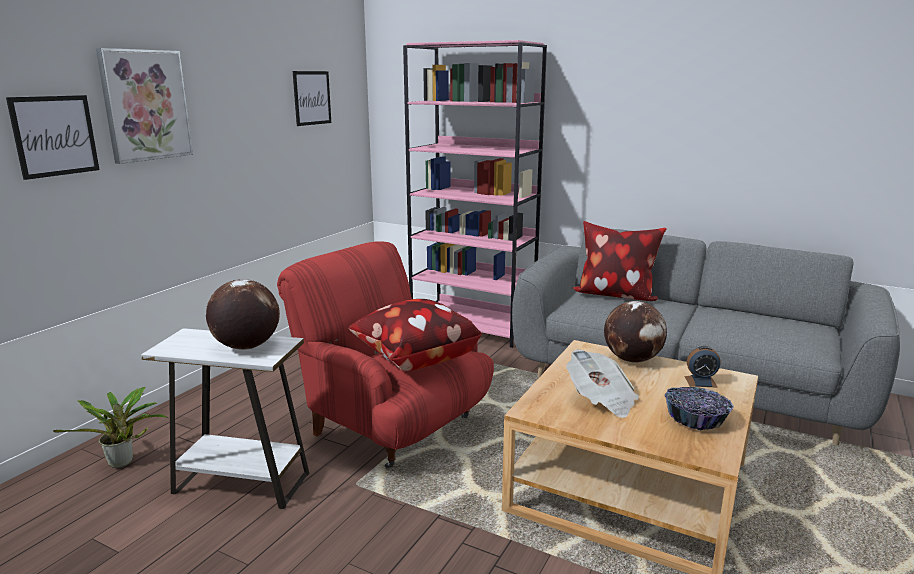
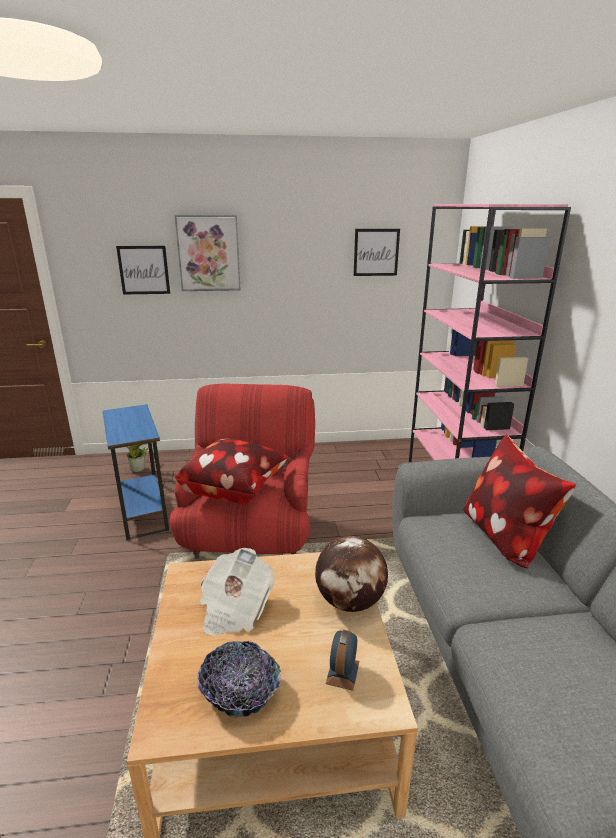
camera: 55 degrees right, 5 degrees up
(241, 483) = (143, 513): white side table -> blue side table
(246, 346) = (131, 428): globe -> none
(700, 382) = (342, 672): alarm clock -> alarm clock turned 45 degrees clockwise

